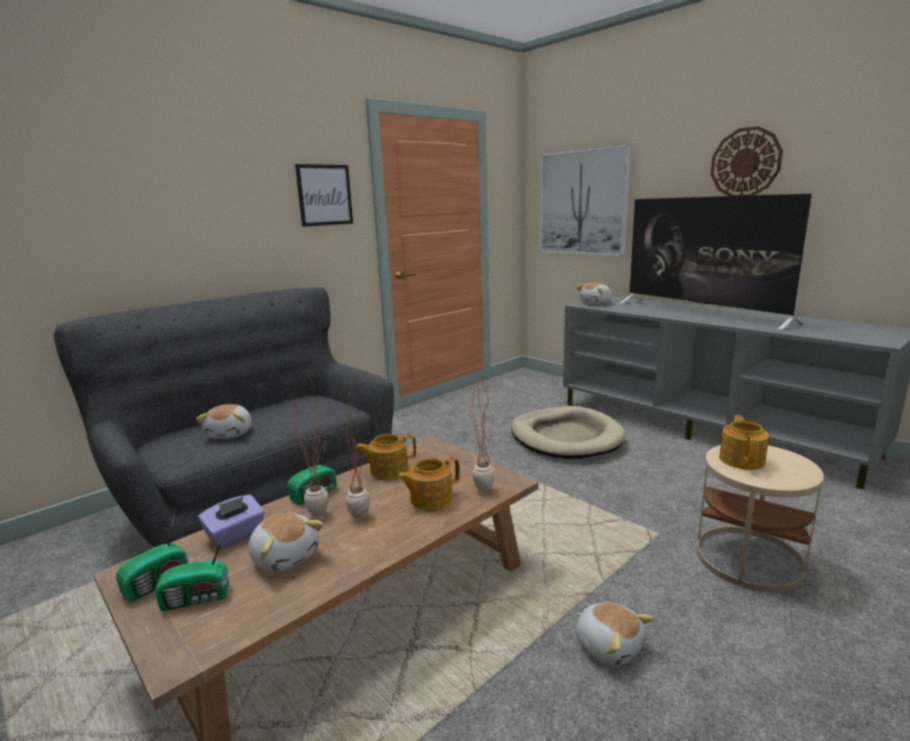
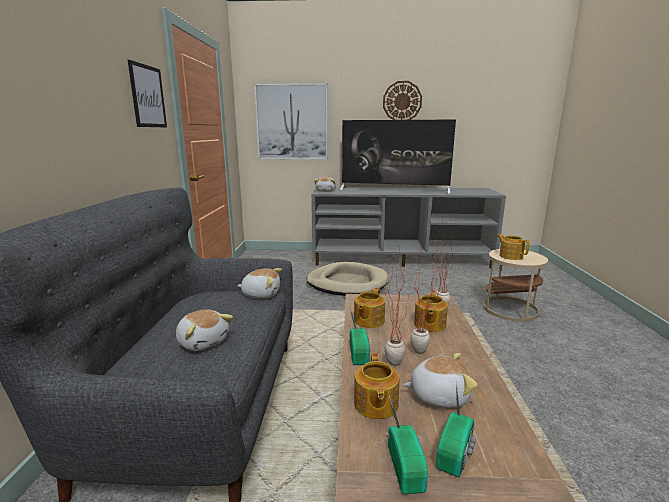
camera: 45 degrees left, 0 degrees up
(236, 535) = (375, 405): purple tissue box -> teapot
(609, 645) = (535, 368): plush toy -> plush toy (261, 294)

